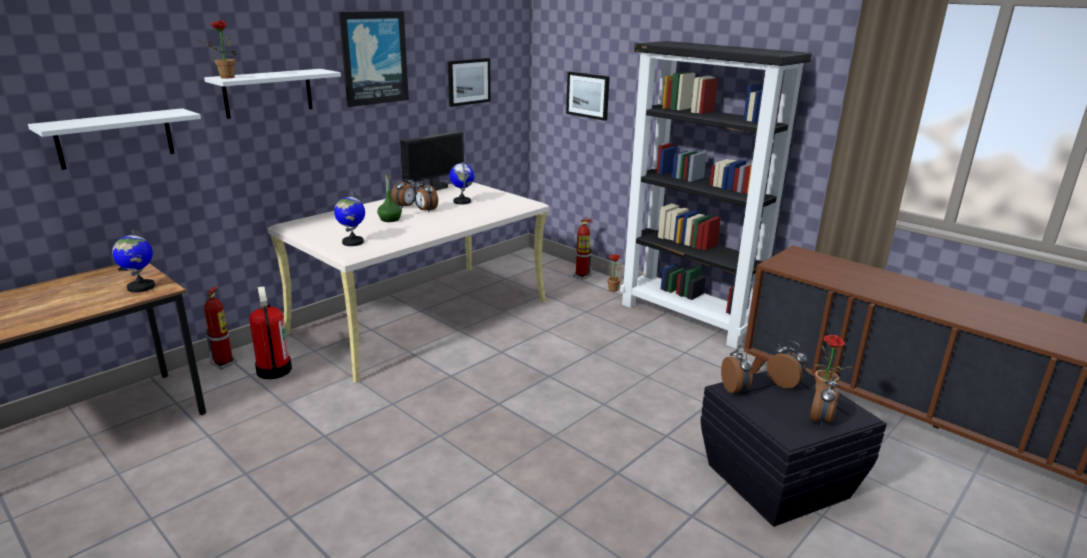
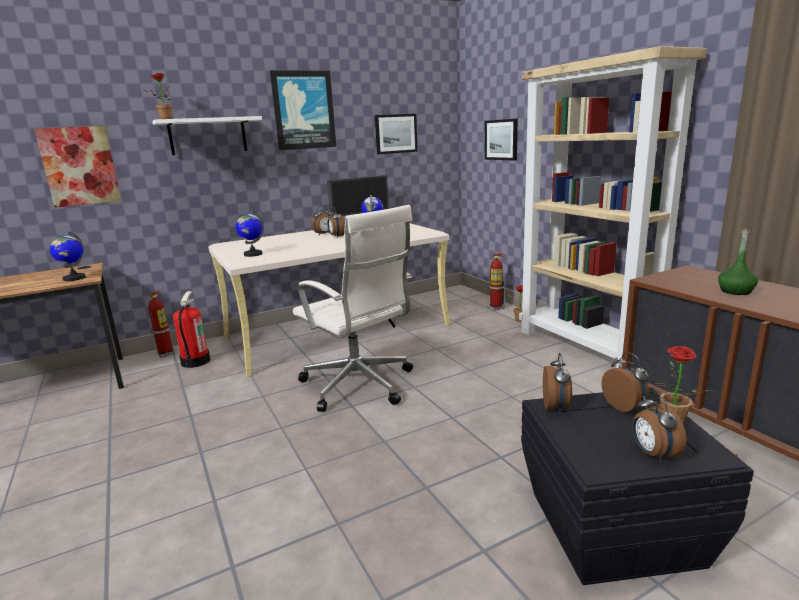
camera: 20 degrees right, 5 degrees down
(115, 138) = (80, 166): white shelf -> picture
(390, 219) = (301, 241): green bottle -> green bottle (735, 291)
(492, 380) = (359, 385): none -> white office chair
(689, 318) = (585, 348): black bookcase -> beige bookcase
(821, 420) = (653, 454): alarm clock -> alarm clock turned 120 degrees clockwise

